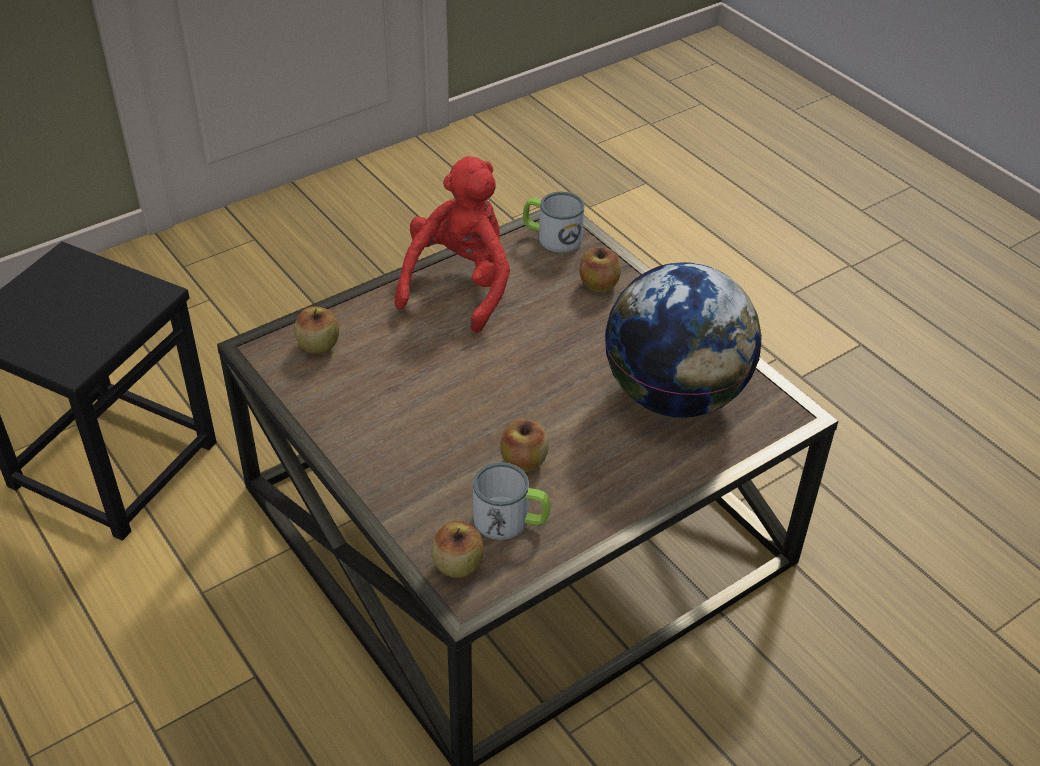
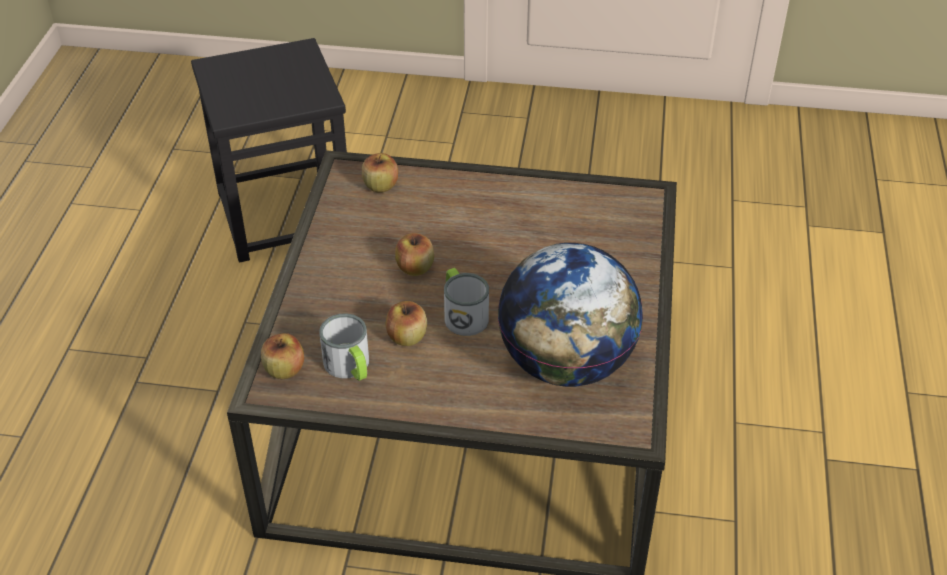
camera: 45 degrees right, 0 degrees up
(460, 285) = (519, 199): red plush toy -> none
(552, 237) = (628, 203): mug -> mug (462, 314)
(599, 284) = (617, 256): apple -> apple (415, 268)

